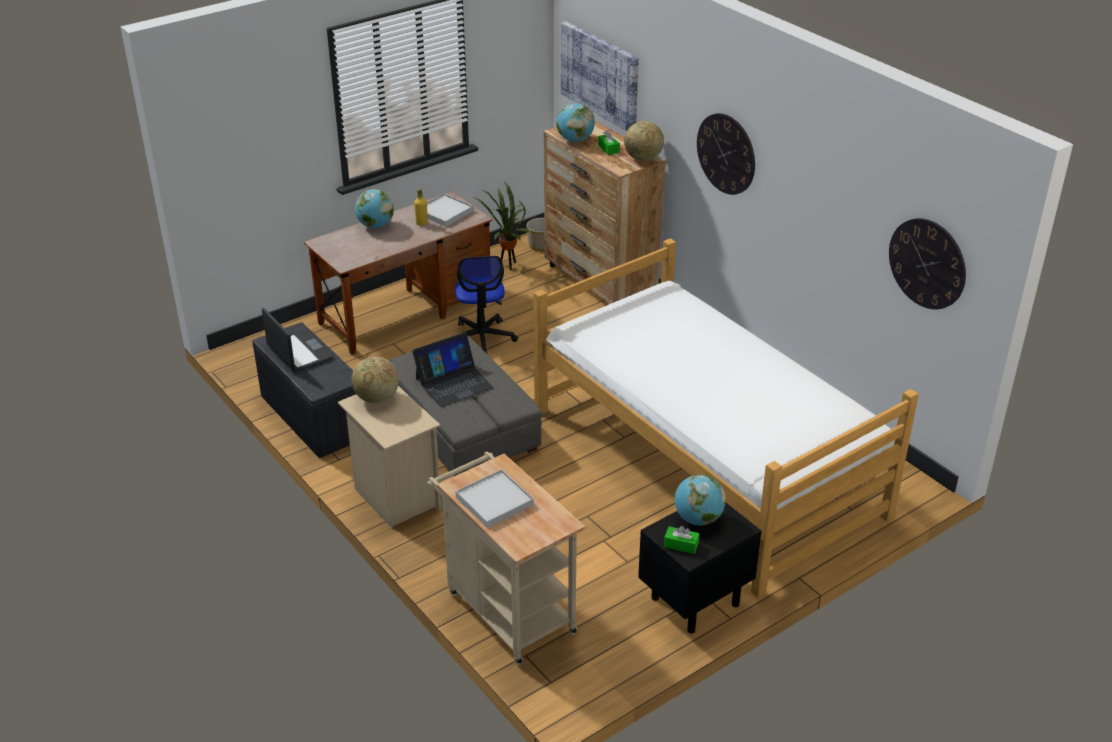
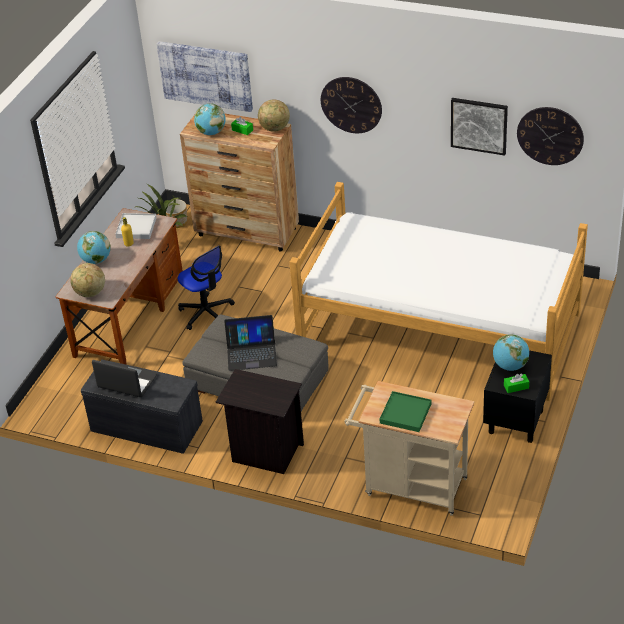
camera: 30 degrees left, 5 degrees up
(376, 398) = (240, 386): globe -> globe (90, 293)
(395, 497) = (265, 453): beige nightstand -> black nightstand
(454, 383) = (251, 353): laptop -> laptop turned 60 degrees clockwise
(494, 501) = (405, 413): white tray -> green tray
(851, 223) = (479, 125): none -> picture

